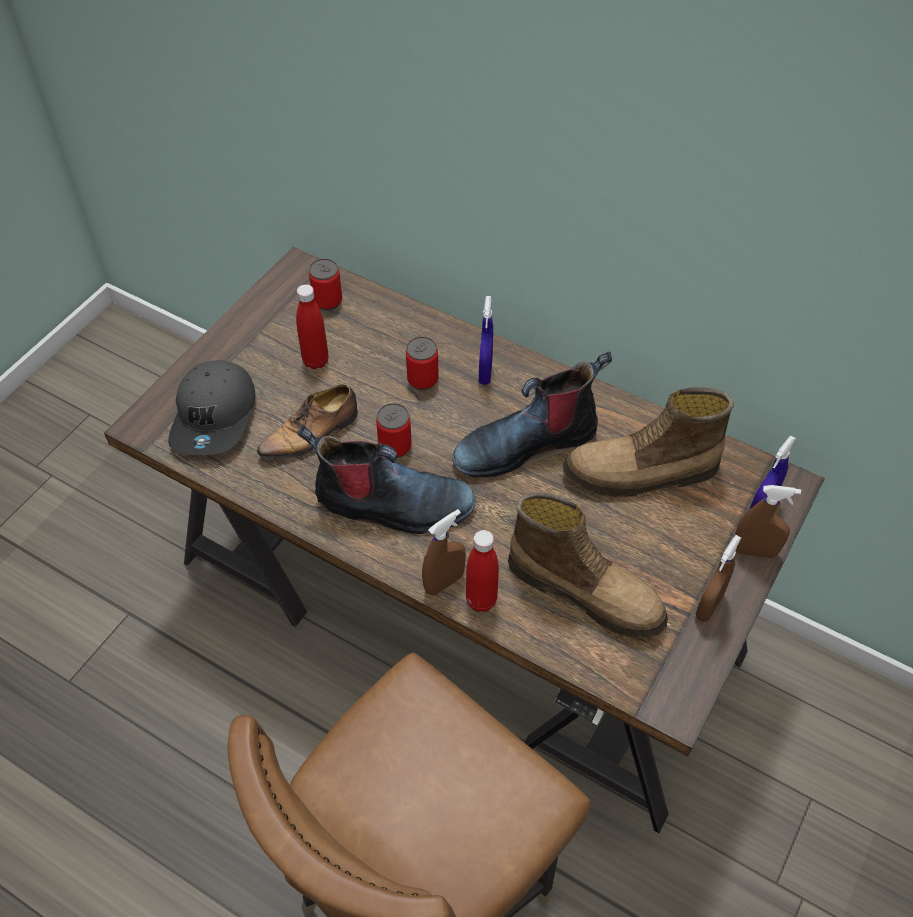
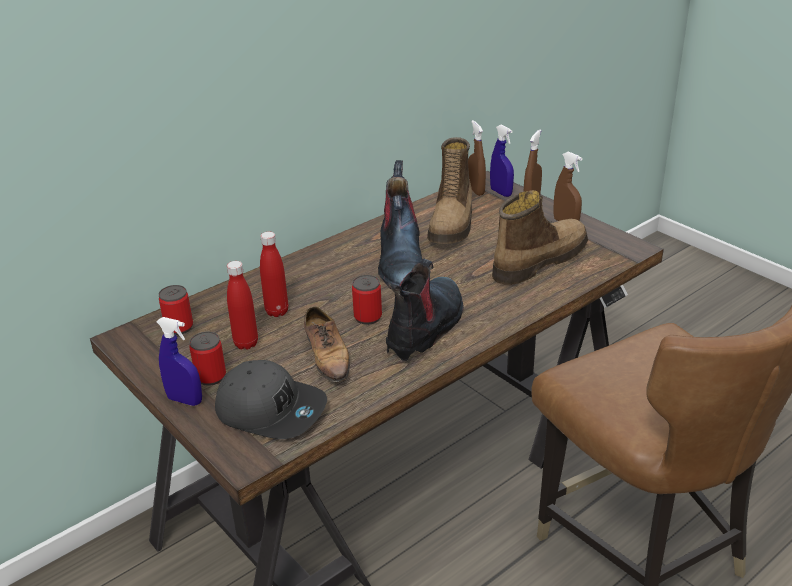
camera: 70 degrees left, 20 degrees down
(422, 379) = (307, 294): can -> can (211, 377)
(444, 582) = (509, 315): brown spray bottle -> brown spray bottle (476, 190)
(481, 600) = (530, 302): red bottle -> red bottle (277, 311)
(485, 372) = (321, 265): blue spray bottle -> blue spray bottle (185, 400)

